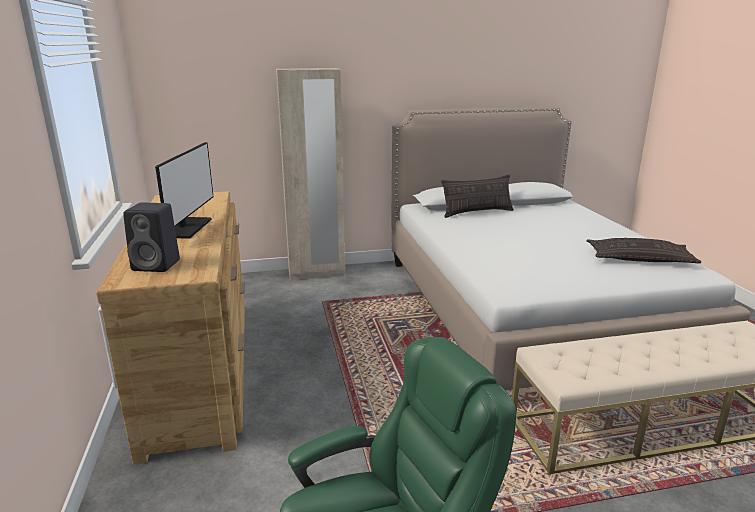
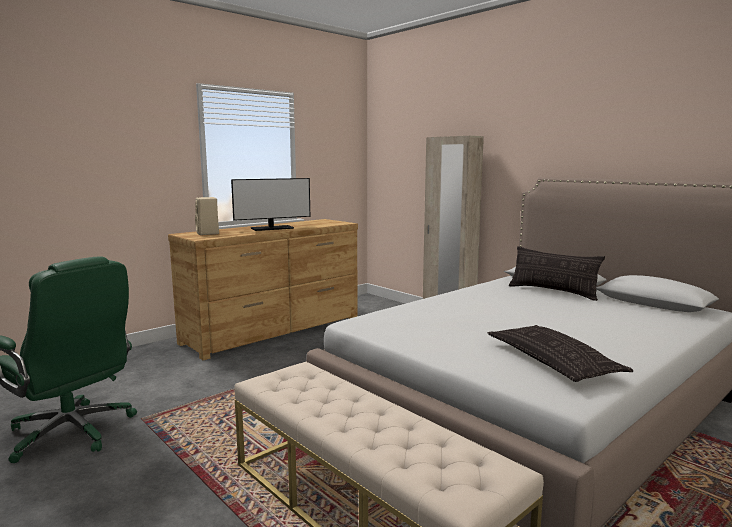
camera: 60 degrees right, 10 degrees down
(158, 265) = (208, 233): black speaker -> beige speaker

